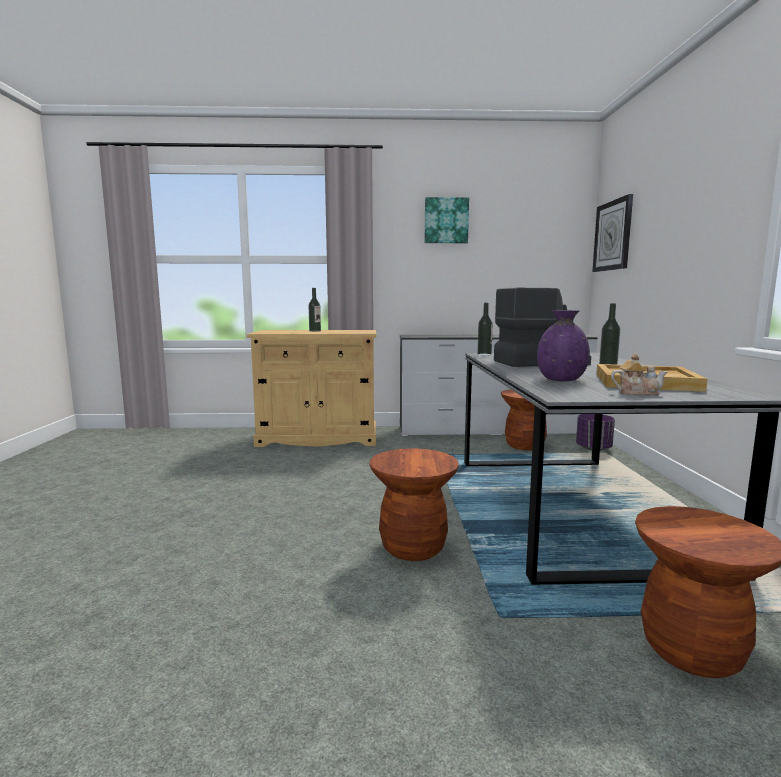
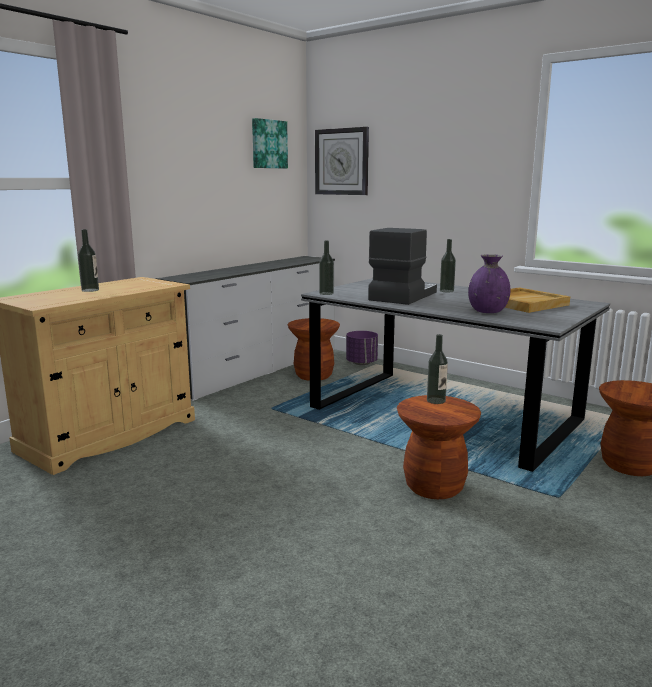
camera: 50 degrees left, 5 degrees up
(431, 456) = (436, 400): none -> bottle
(446, 221) = (190, 135): picture -> picture (268, 144)
(637, 393) = (557, 314): teapot -> none

